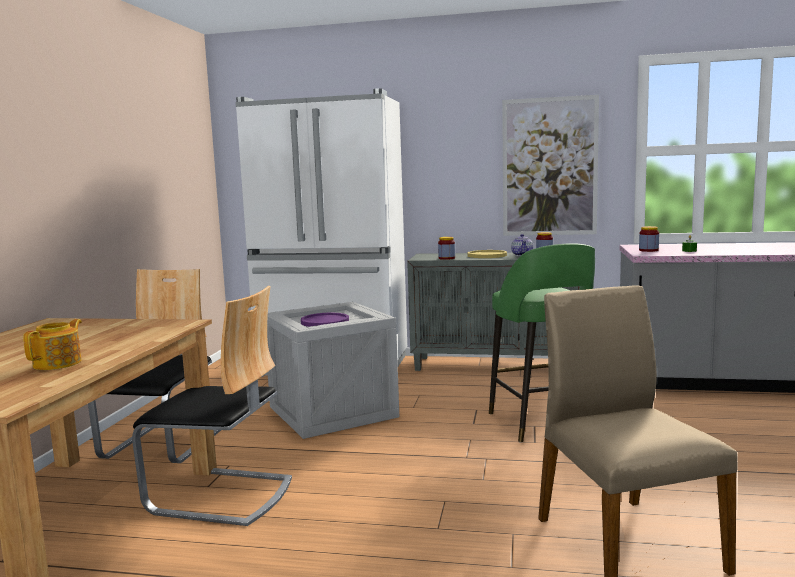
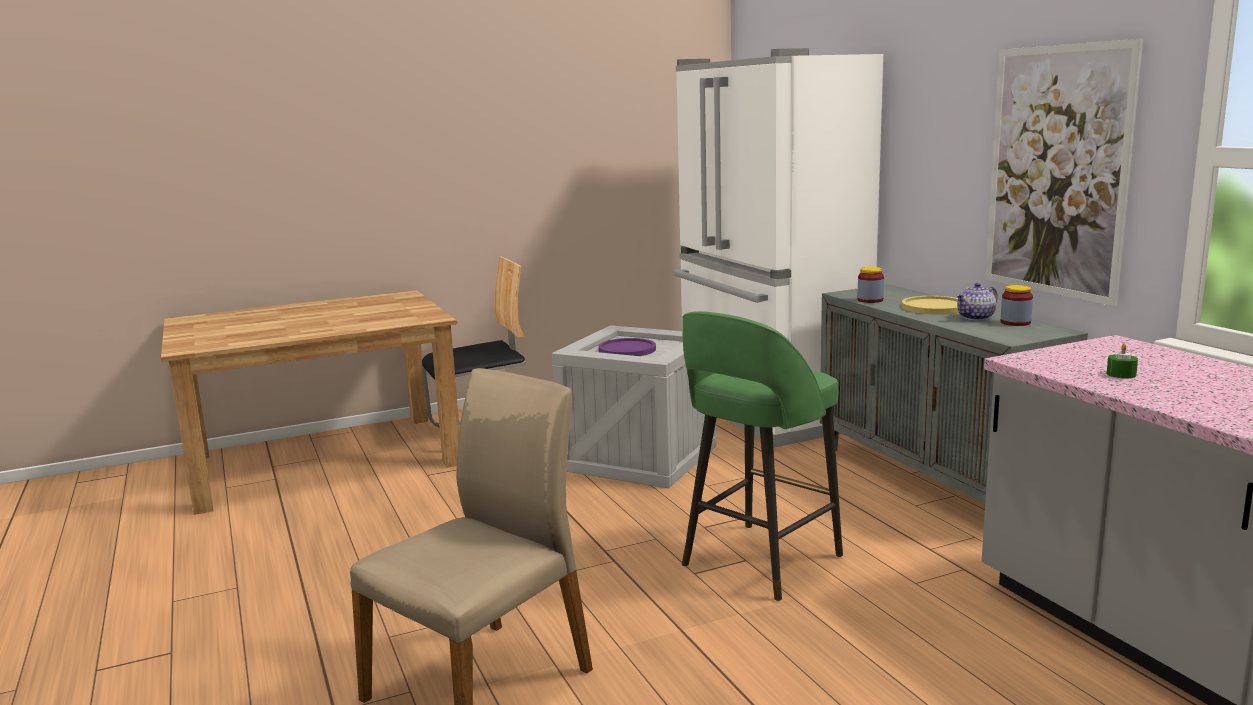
camera: 55 degrees right, 5 degrees up
(59, 363) = (284, 330): teapot -> none
(221, 495) = (416, 485): chair -> none
(648, 250) = (1071, 356): jar -> none

